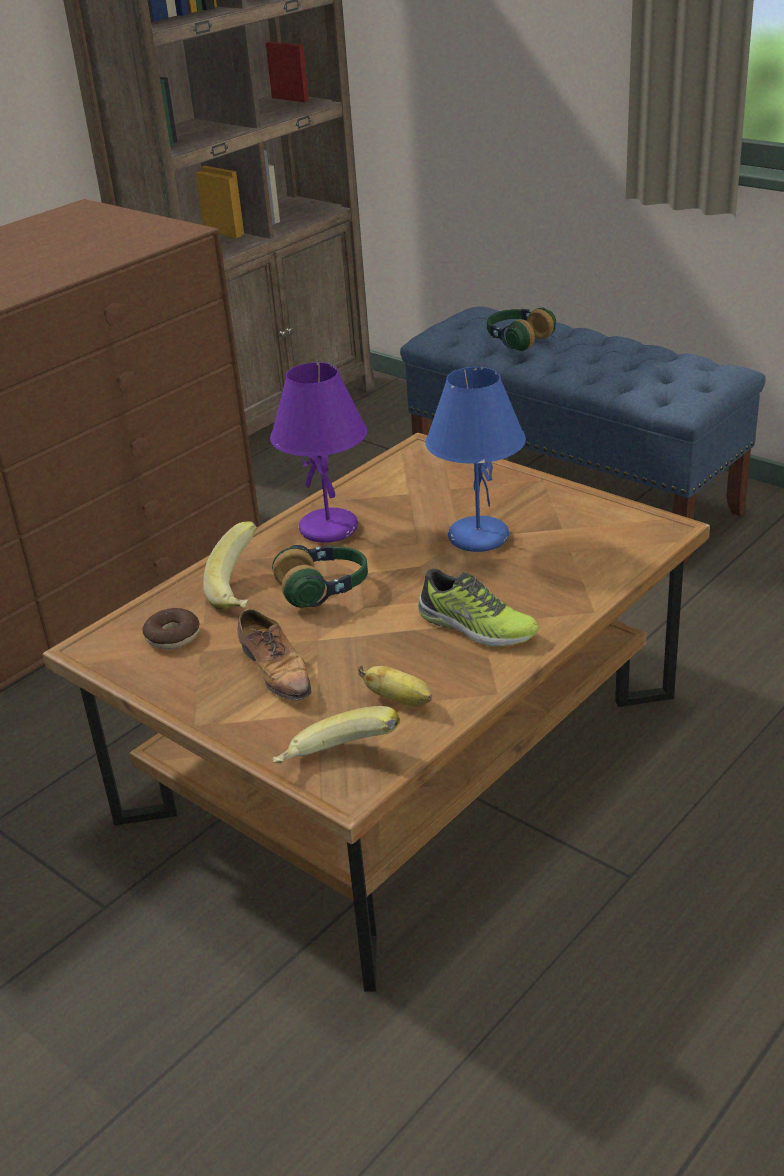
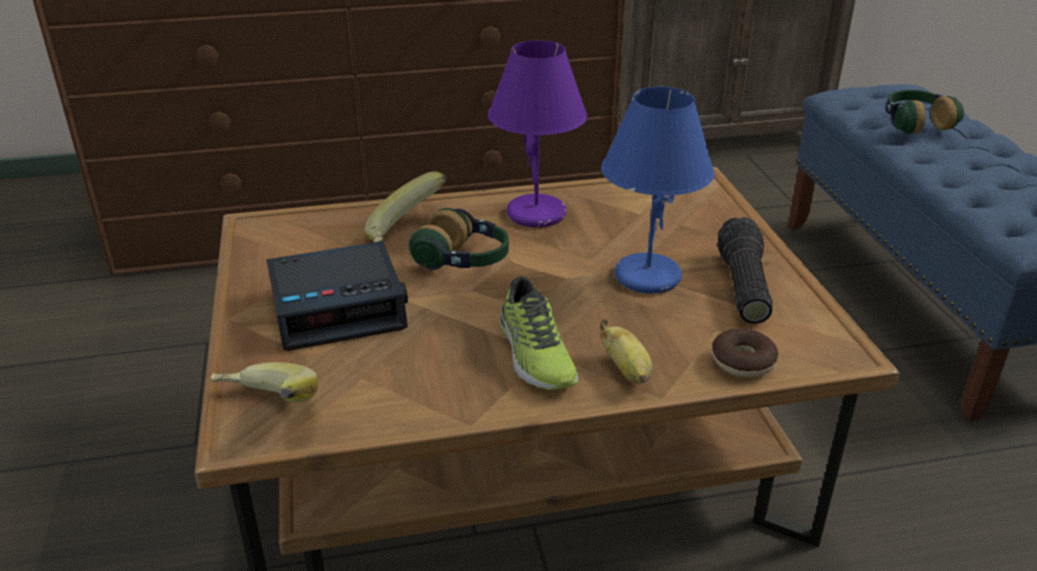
camera: 35 degrees right, 0 degrees up
(173, 636) = (313, 244): donut -> donut (743, 361)
(276, 671) = (339, 308): shoe -> alarm clock
(400, 700) = (387, 384): banana -> banana (627, 371)
(549, 514) = (741, 286): none -> flashlight

